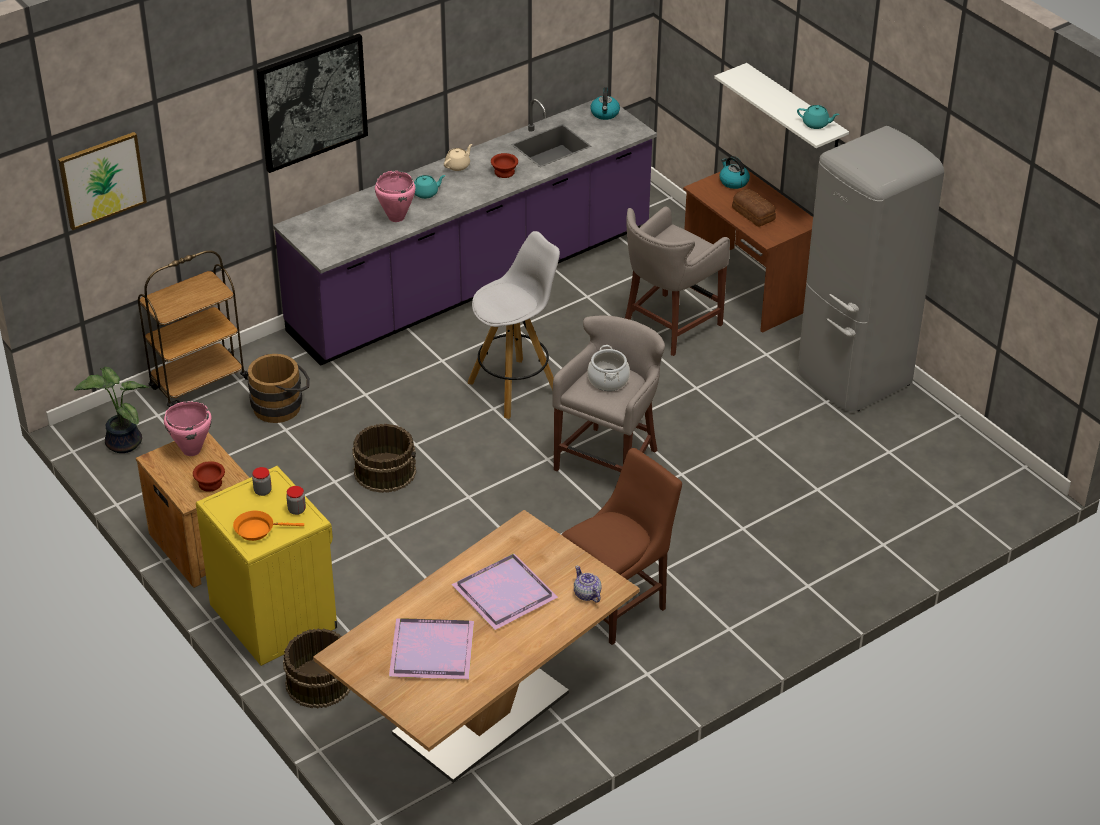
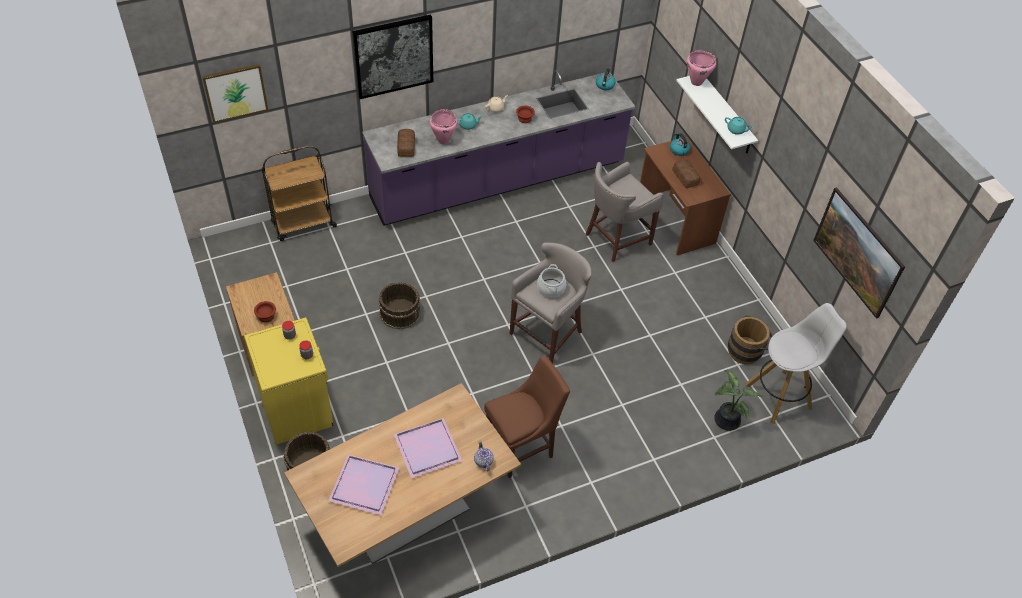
camera: 10 degrees right, 10 degrees up
(121, 443) = (242, 258): potted plant -> potted plant (725, 420)
(191, 450) = (262, 287): pink cooking pot -> pink cooking pot (696, 82)
(258, 529) = (276, 366): orange frying pan -> none
(282, 406) = (350, 251): brown bucket -> brown bucket (747, 350)
(346, 233) = (407, 146): none -> bread
(515, 388) = (502, 266): white stool -> white stool (779, 396)
(851, 379) = (727, 303): grey fridge -> none
(1016, 259) = (851, 265): none -> picture

